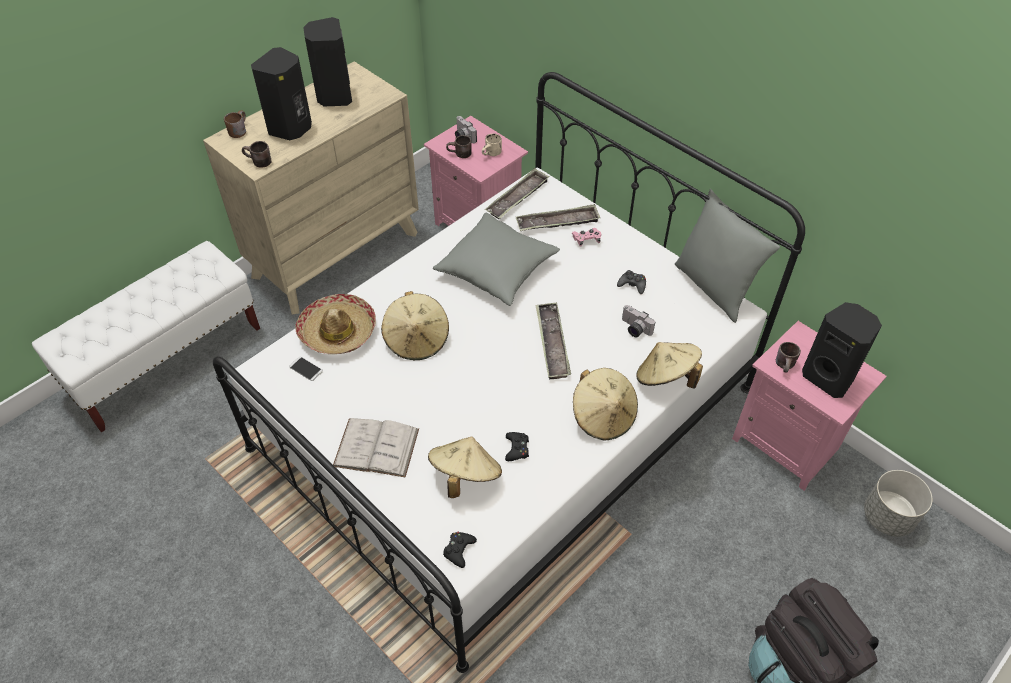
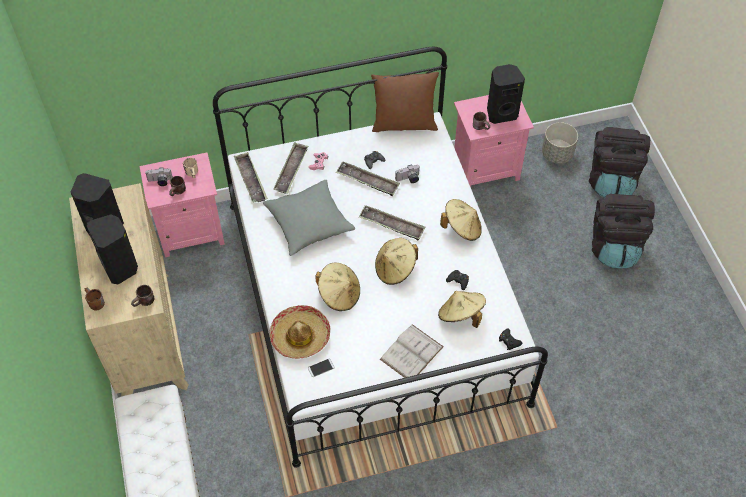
camera: 60 degrees left, 5 degrees up
(598, 292) = (367, 181): none -> tray
(666, 378) = (454, 184): beige hat -> beige hat (395, 269)
(714, 287) = (404, 124): grey pillow -> brown pillow
(910, 609) = (611, 180): none -> black backpack

